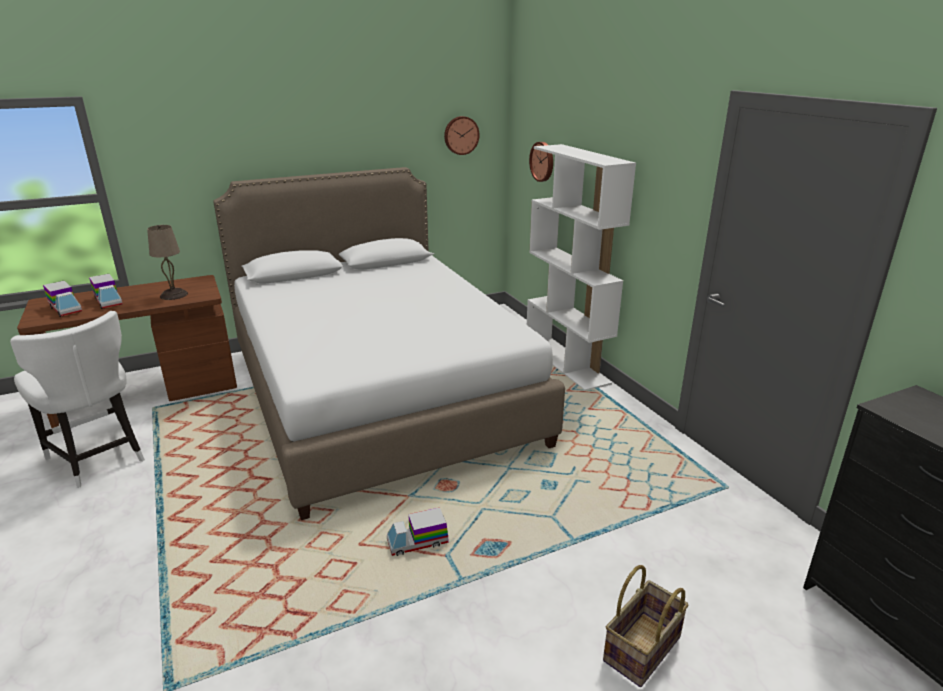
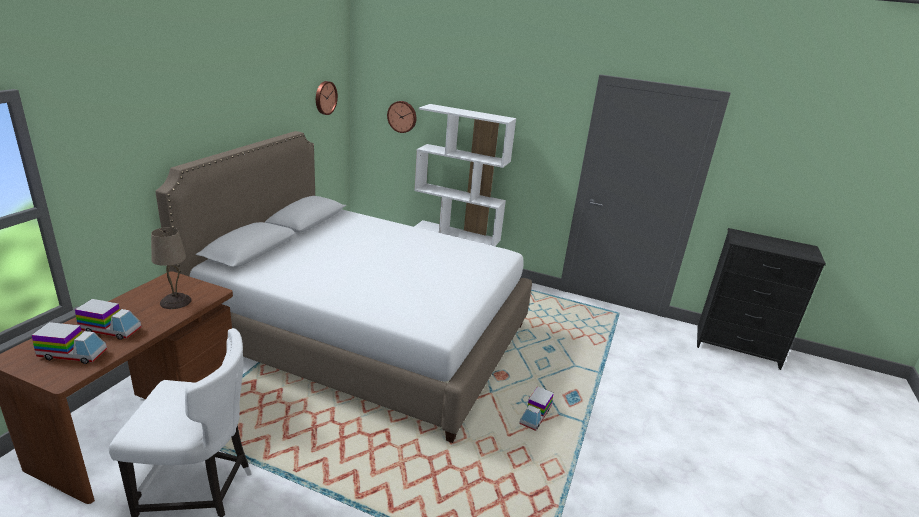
camera: 45 degrees left, 0 degrees up
(643, 650) = (687, 407): basket -> none

